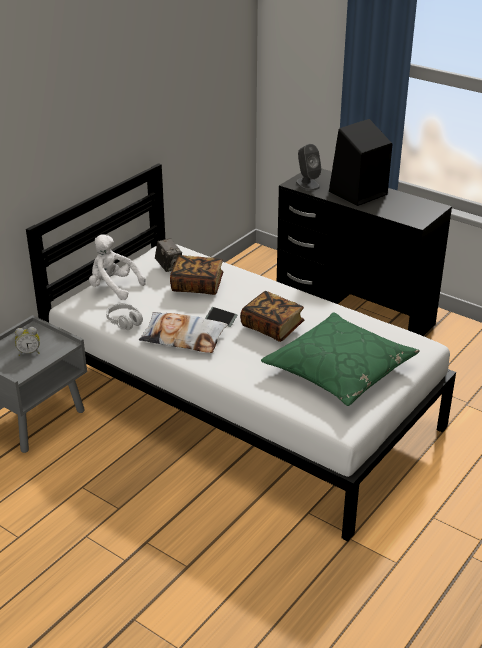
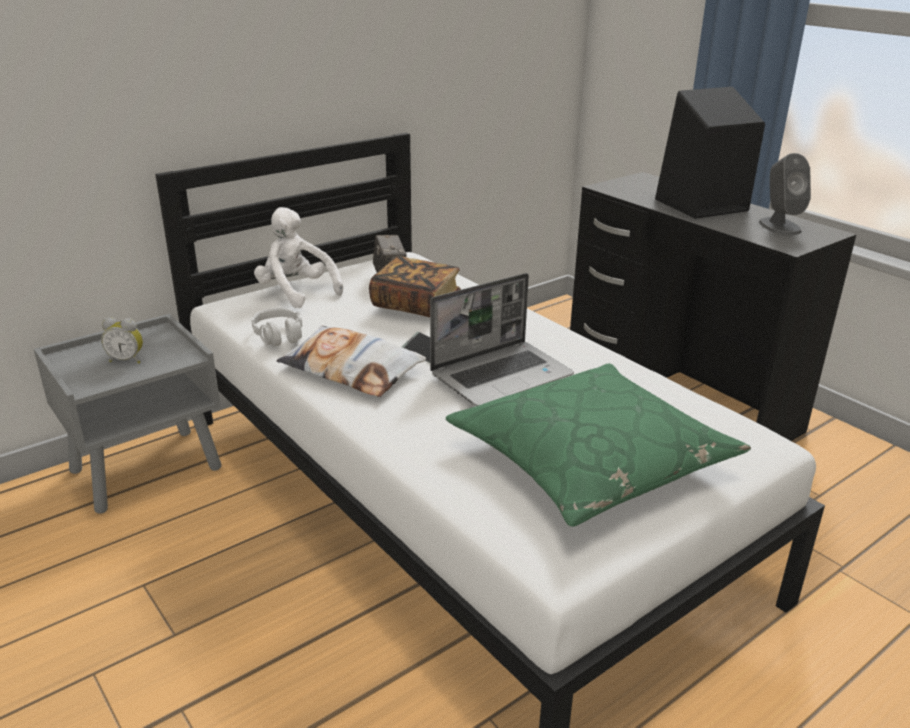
camera: 15 degrees right, 5 degrees down
(272, 327) = (502, 375): book -> laptop
(307, 184) = (626, 189): grey speaker -> grey speaker (779, 226)

